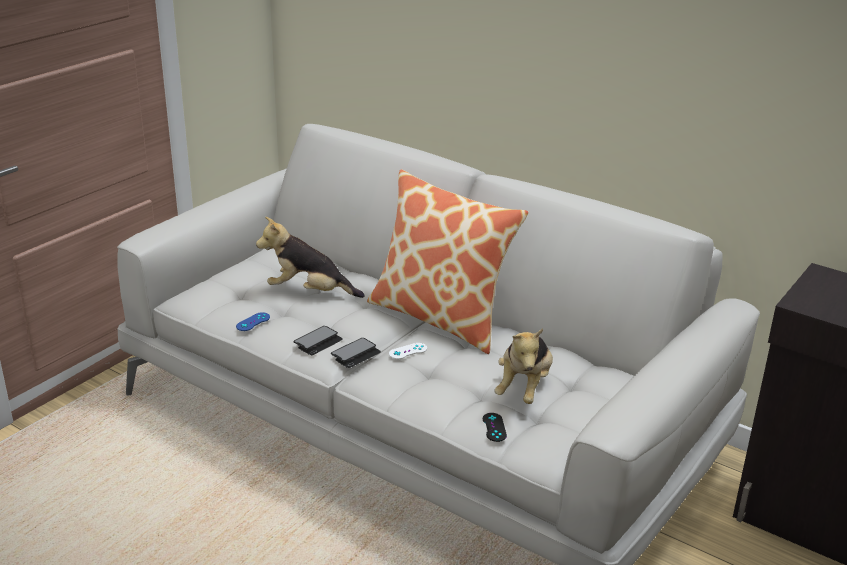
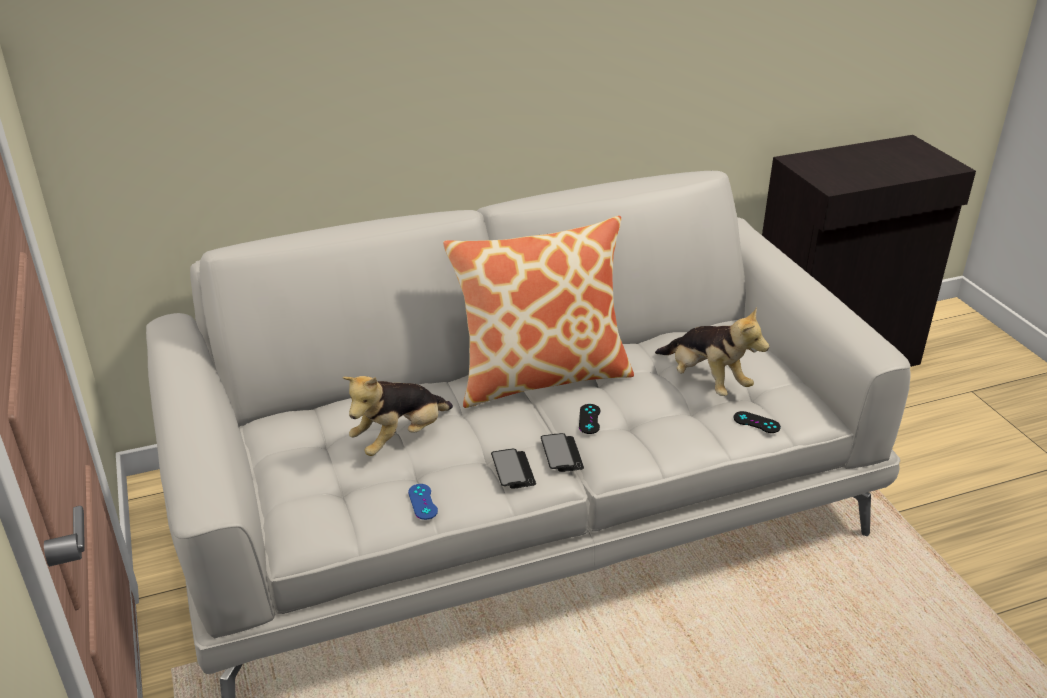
camera: 55 degrees left, 5 degrees up
(408, 351) = (589, 419): white game controller -> black game controller

